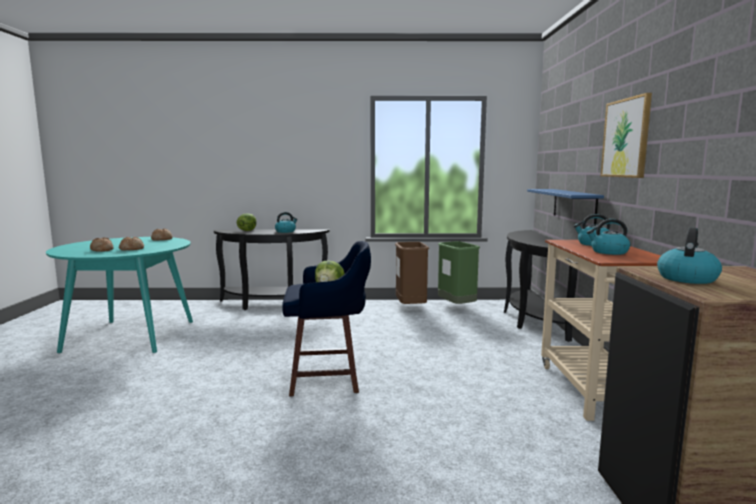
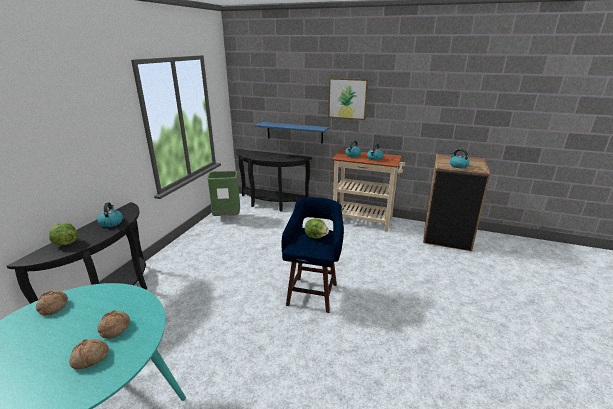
camera: 70 degrees left, 15 degrees up
(410, 308) = (209, 233): brown trash can -> none

